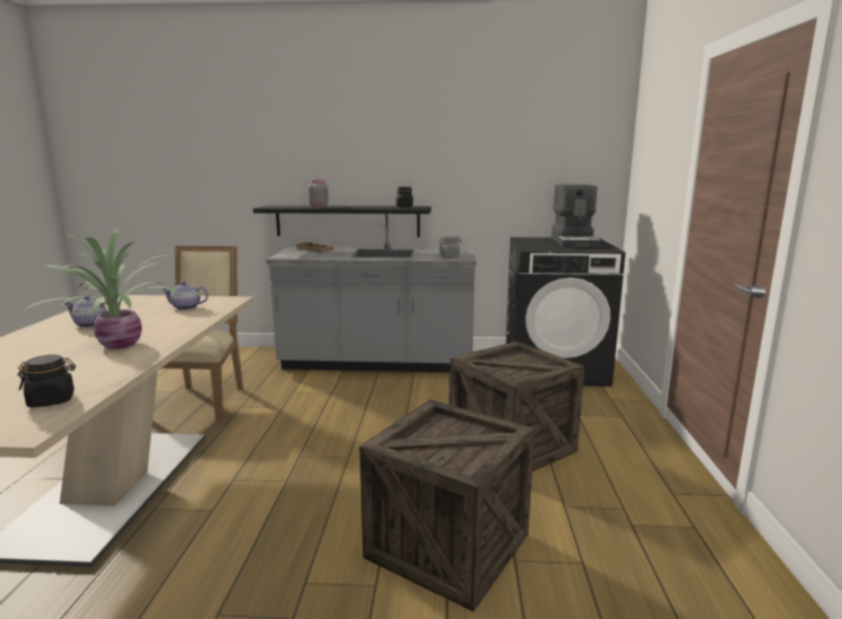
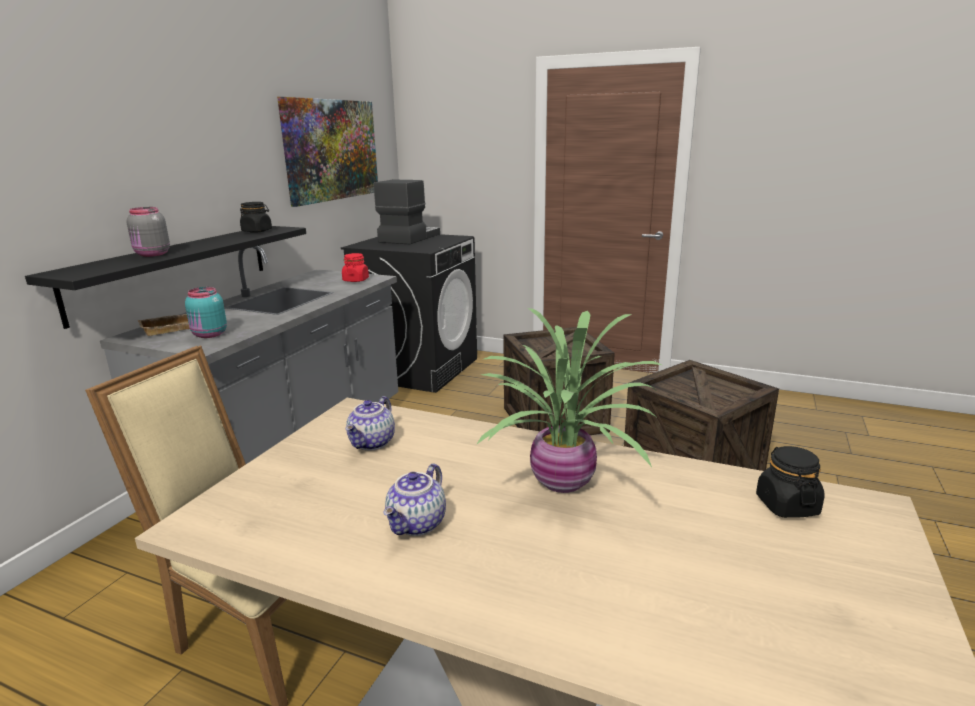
camera: 70 degrees left, 5 degrees up
(303, 254) = (209, 335): none -> turquoise jar
(450, 256) = (356, 280): grey jar -> red jar
(520, 155) = (332, 150): none -> picture
(575, 242) = (408, 238): coffee machine -> coffee machine turned 90 degrees counterclockwise

